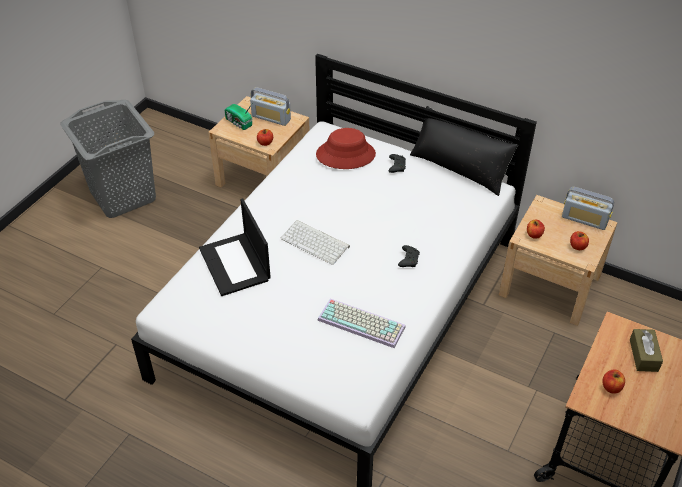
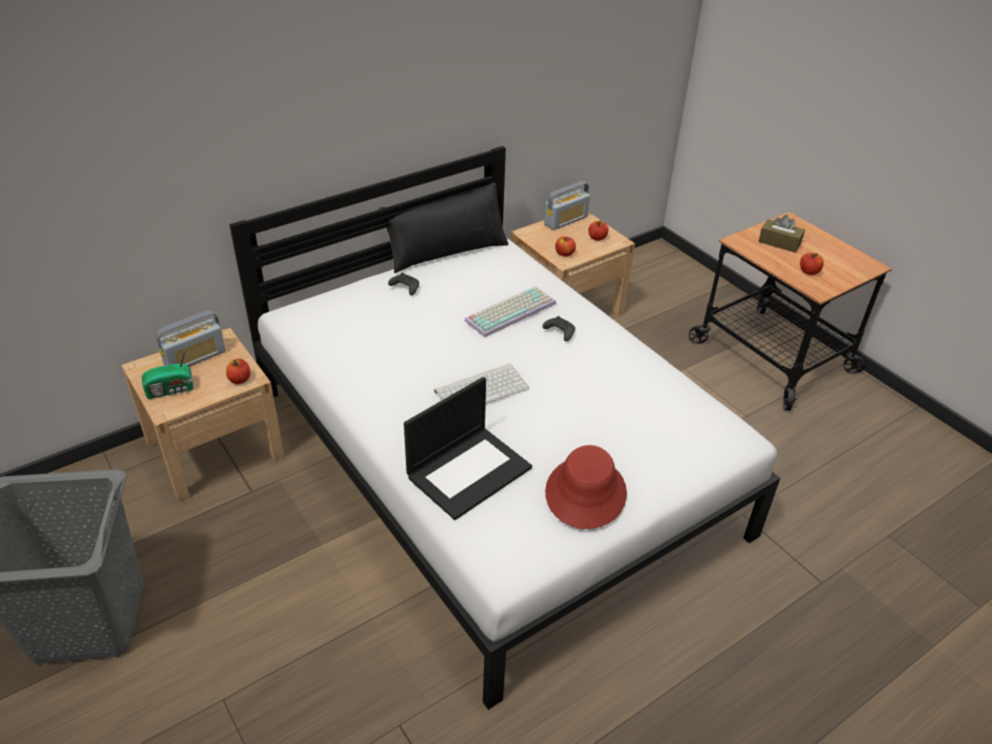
camera: 65 degrees left, 5 degrees down
(235, 264) = (469, 471): laptop -> laptop turned 45 degrees counterclockwise
(345, 154) = (349, 315): red hat -> red hat (585, 493)
(363, 323) = (633, 398): keyboard -> keyboard (510, 311)

